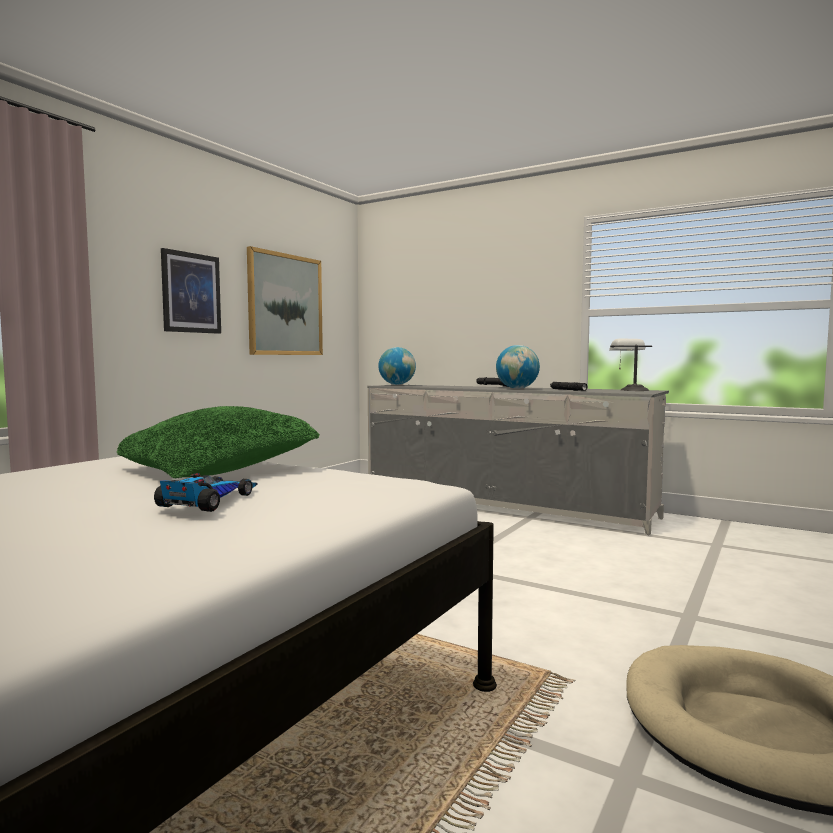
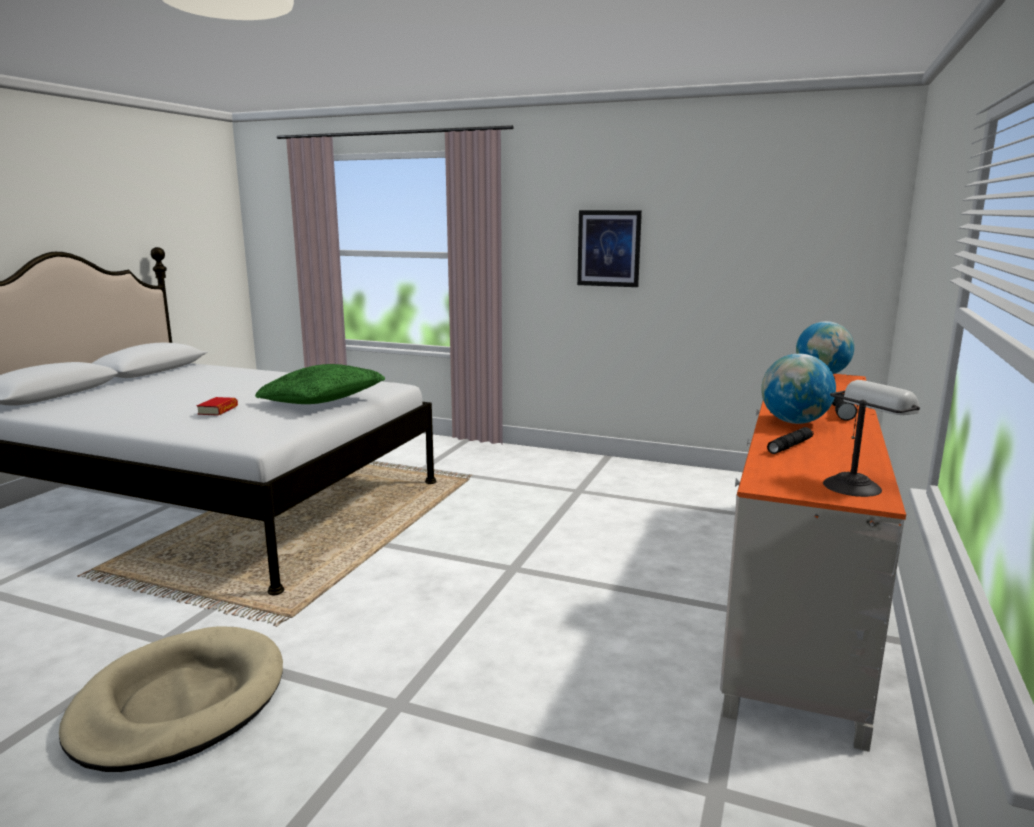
camera: 80 degrees right, 10 degrees up
(210, 500) = (218, 410): toy car -> book
(285, 305) = (739, 253): picture -> none
(503, 505) = (798, 591): grey cabinet -> orange cabinet

